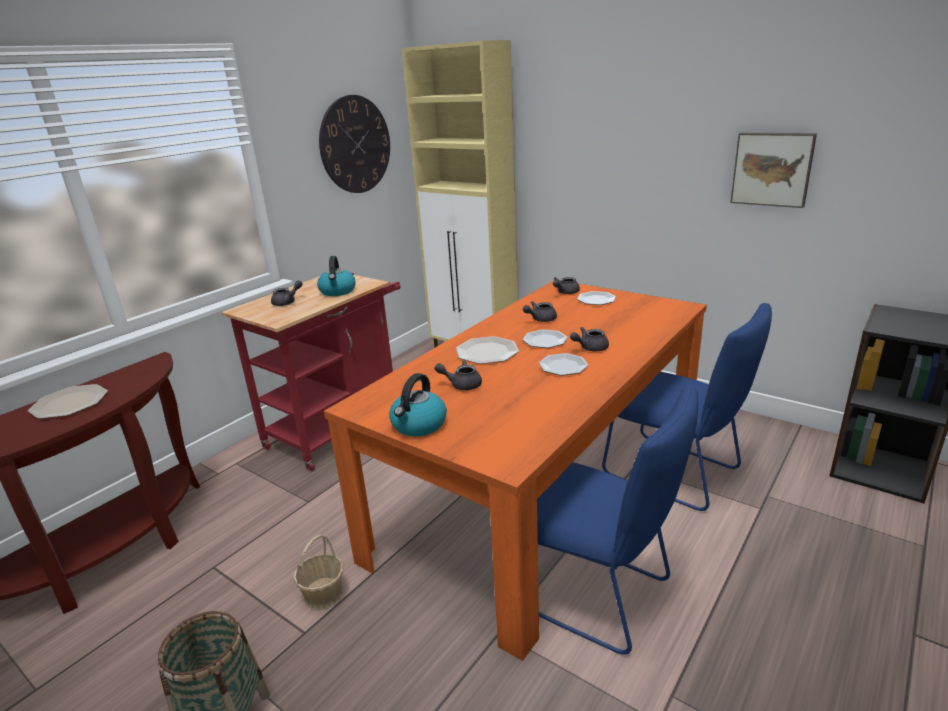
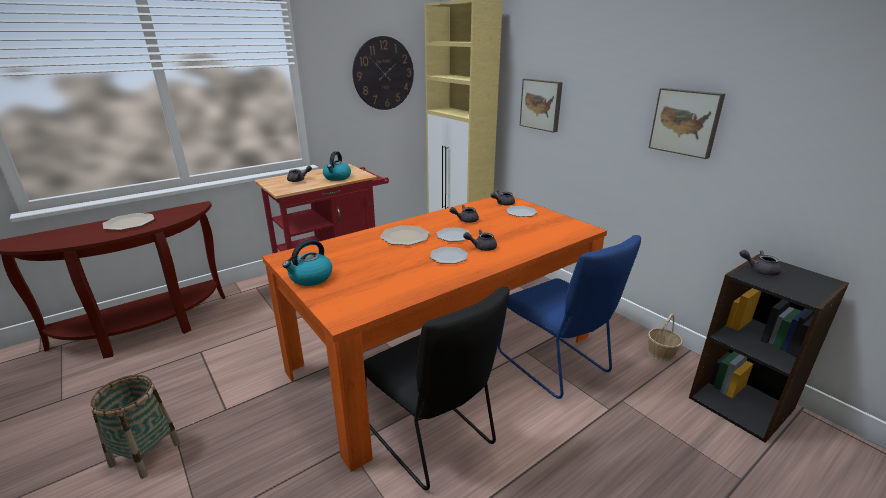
camera: 15 degrees right, 0 degrees up
(324, 594) = (253, 387): basket -> basket (661, 354)
(461, 384) = (365, 256): grey teapot -> grey teapot (759, 270)
(578, 165) = (541, 104): none -> picture
(592, 593) = (432, 438): blue chair -> black chair

